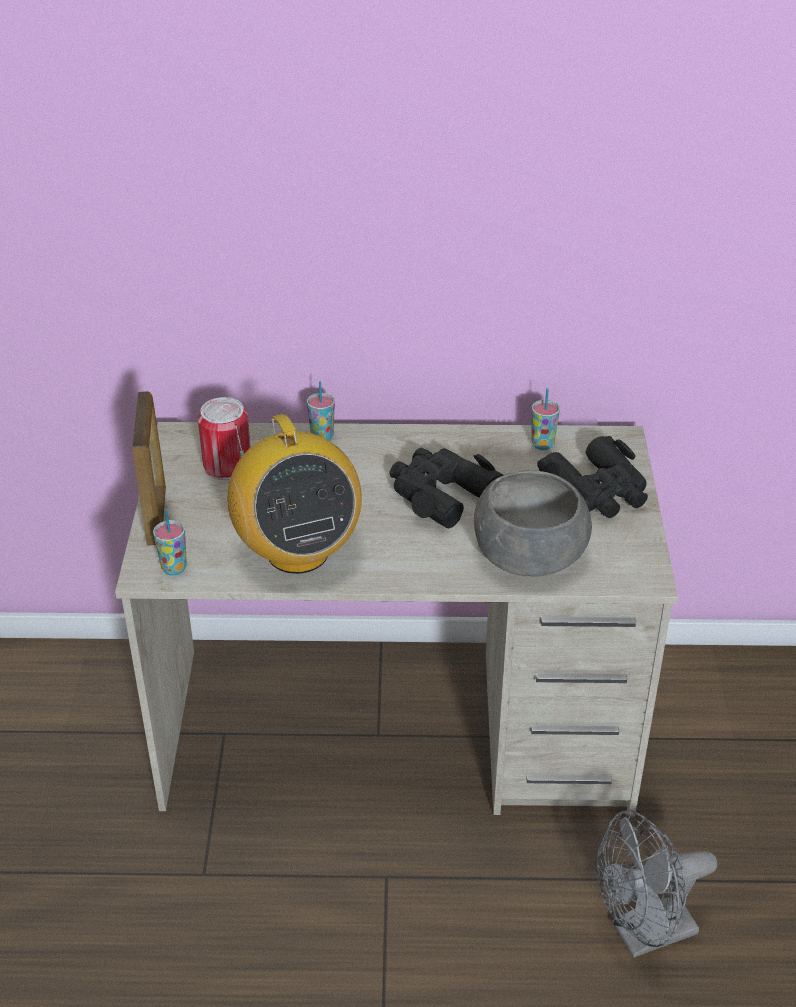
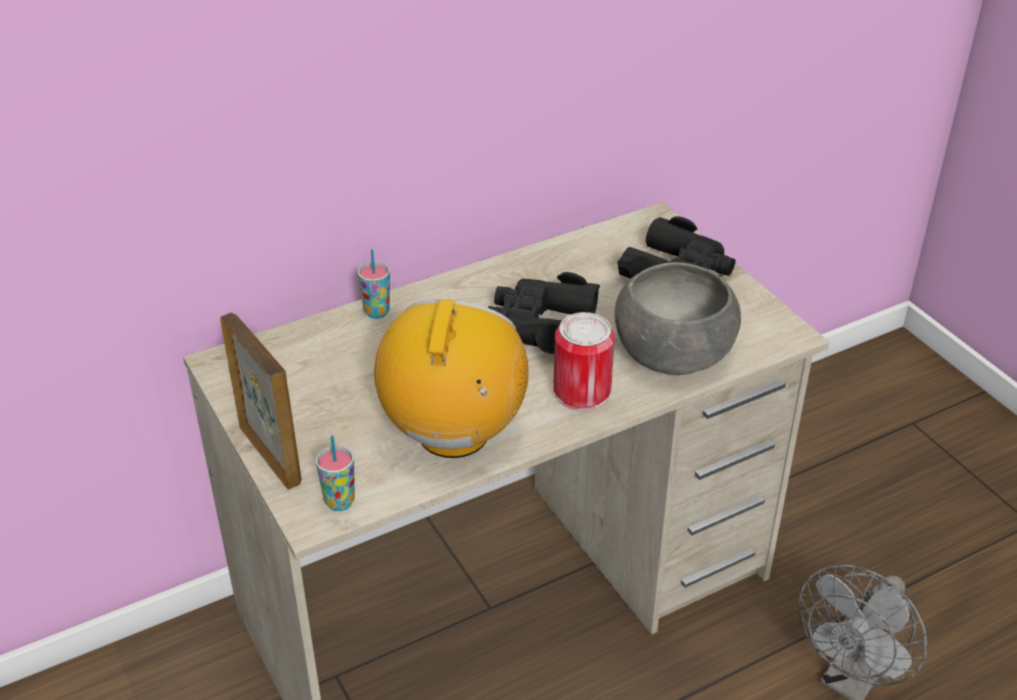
camera: 30 degrees left, 0 degrees up
(227, 465) = (302, 374): can -> can (582, 392)
(297, 552) = (454, 434): radio -> radio turned 120 degrees counterclockwise
(542, 444) = (593, 247): cup -> none

